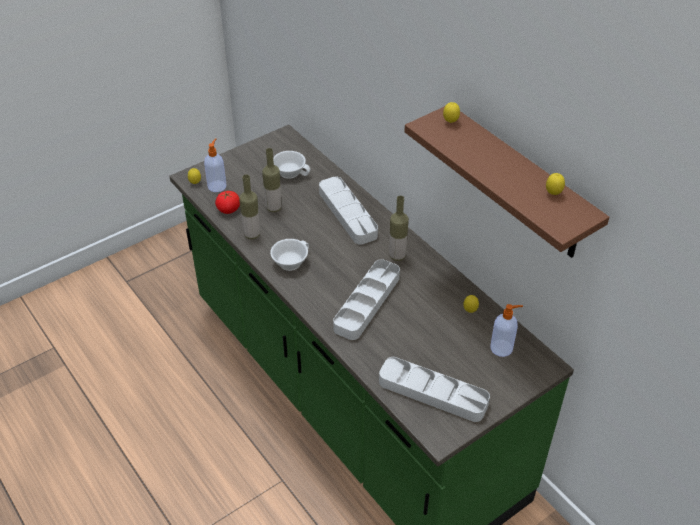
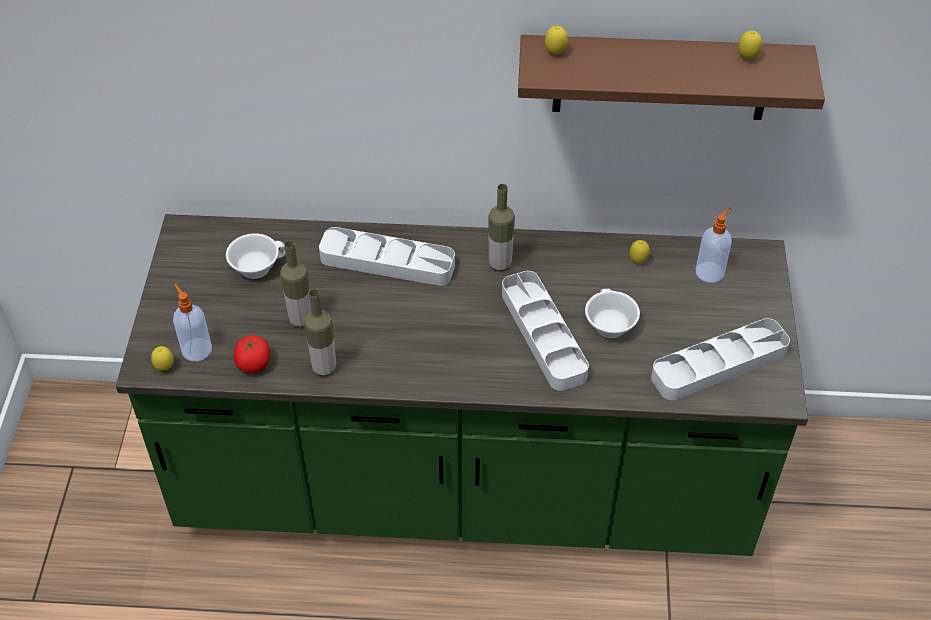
camera: 50 degrees left, 5 degrees up
(289, 261) = (408, 361): white cup -> white cup (607, 325)

